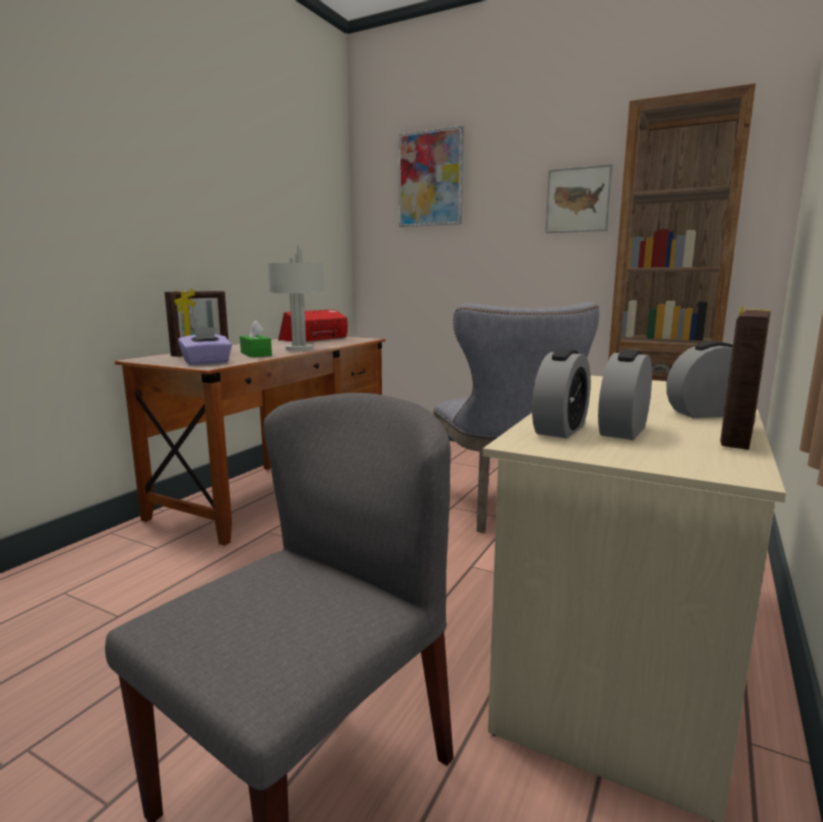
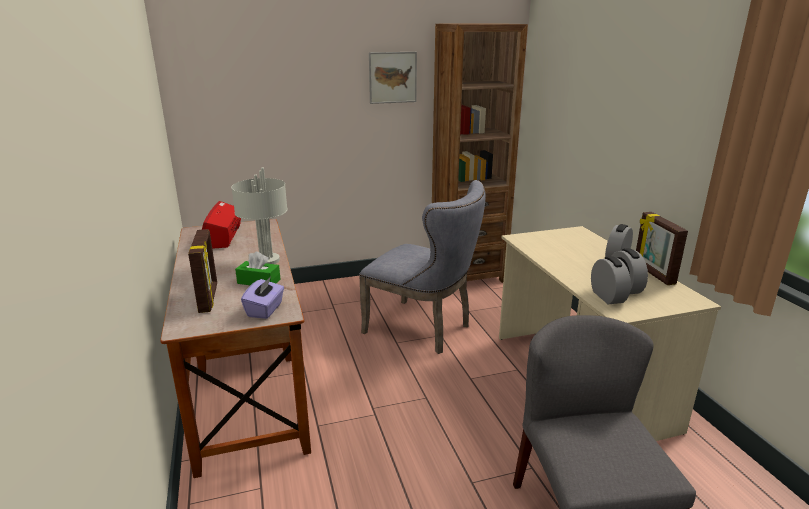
camera: 45 degrees left, 10 degrees up
(430, 179) = (256, 52): picture -> none

